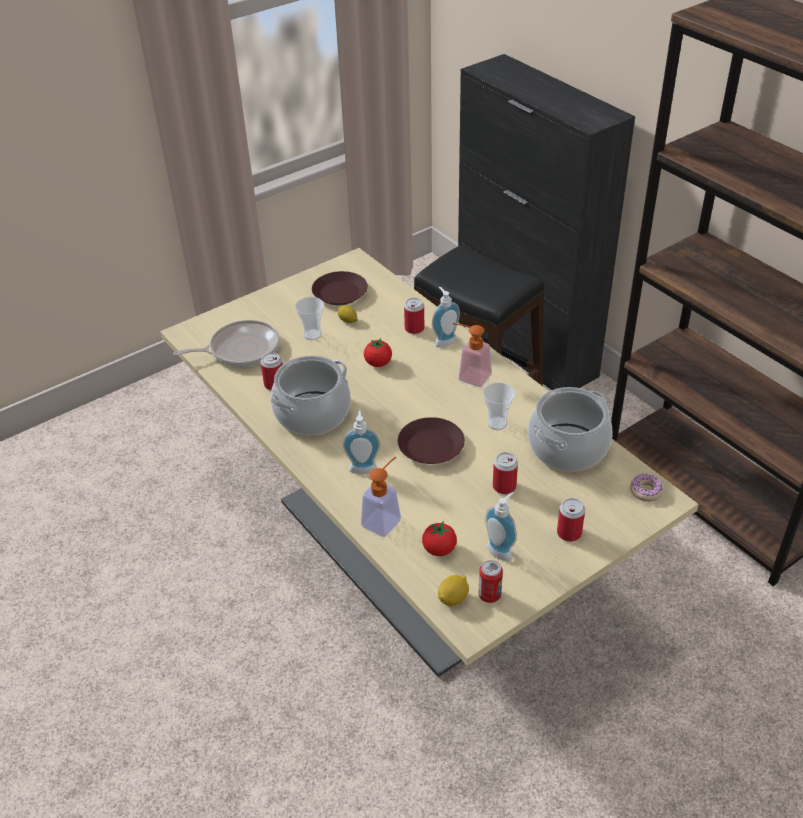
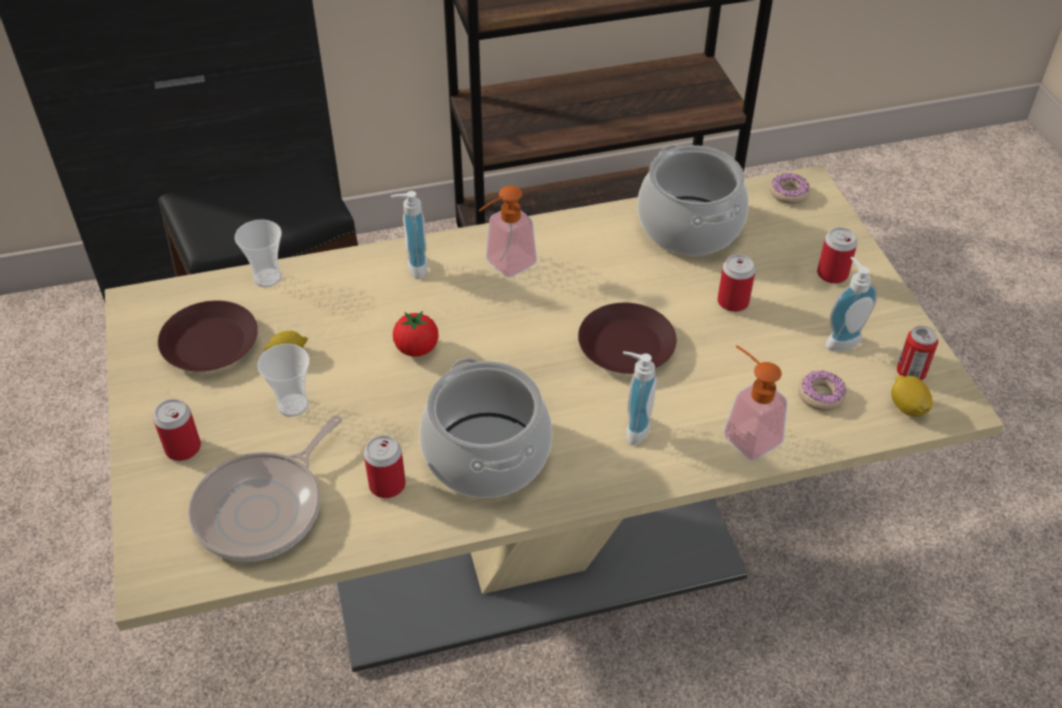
camera: 70 degrees left, 5 degrees up
(241, 349) = (264, 508): frying pan -> frying pan turned 150 degrees counterclockwise
(414, 328) = (363, 288): can -> can (183, 448)
(439, 549) = (820, 395): tomato -> donut
(497, 423) = (614, 271): cup -> cup (267, 278)

